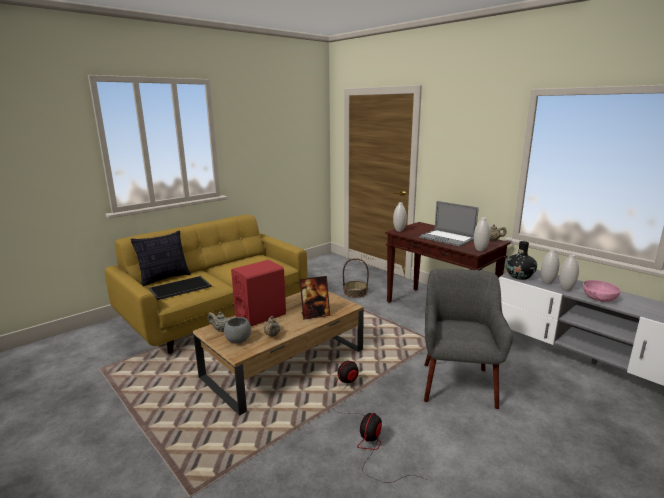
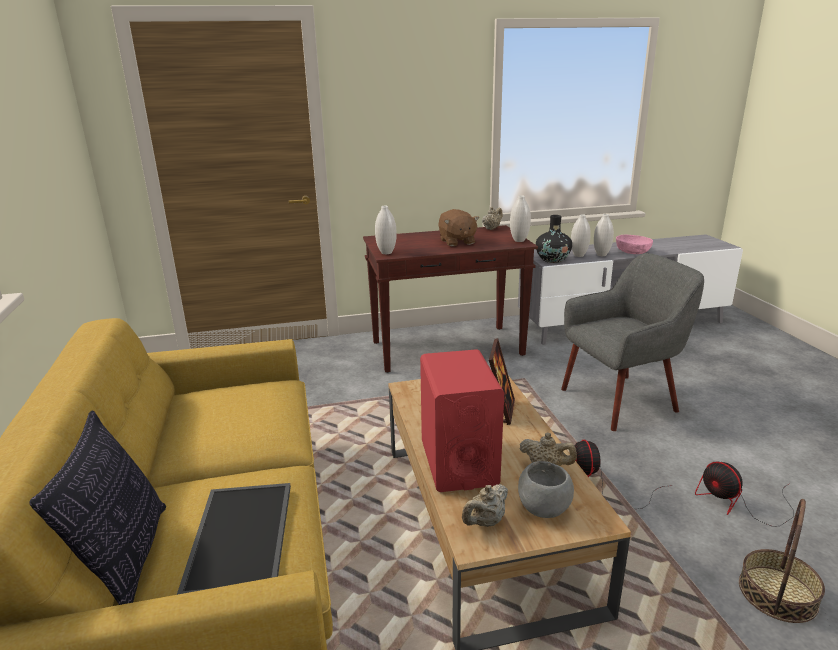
camera: 60 degrees left, 5 degrees up
(355, 293) = (324, 386): basket -> basket (778, 594)
(446, 238) = (457, 242): laptop -> brown plush toy
(457, 384) = (620, 400): grey armchair -> grey armchair turned 120 degrees clockwise

